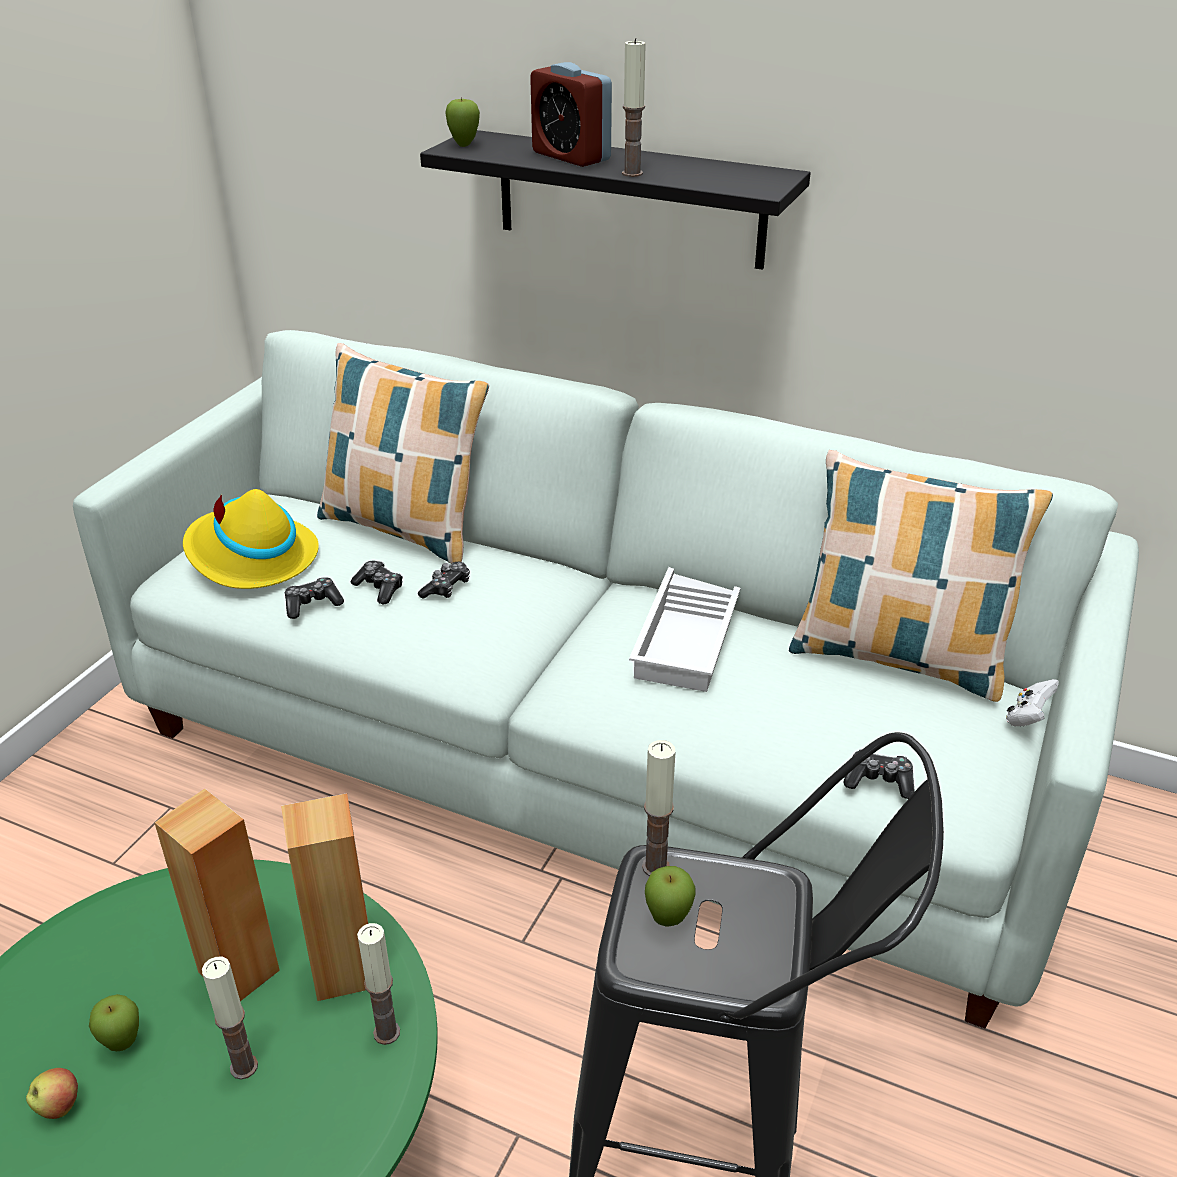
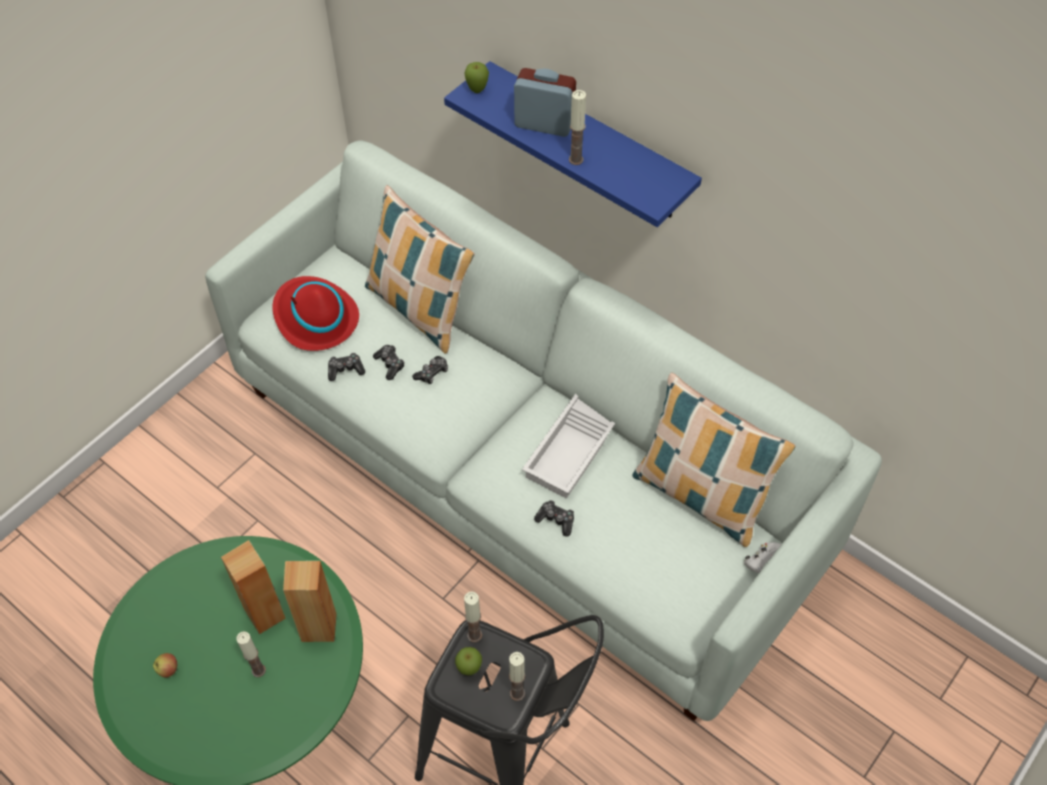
camera: 15 degrees right, 20 degrees up
(123, 1043) = (202, 642): apple -> none
(250, 557) = (315, 318): yellow hat -> red hat
(386, 1032) = (332, 669): candle -> candle (517, 693)
(571, 156) = (544, 124): alarm clock -> alarm clock turned 135 degrees clockwise
(629, 199) = (590, 143): black shelf -> blue shelf
(879, 781) = (642, 589): game controller -> game controller (556, 520)

